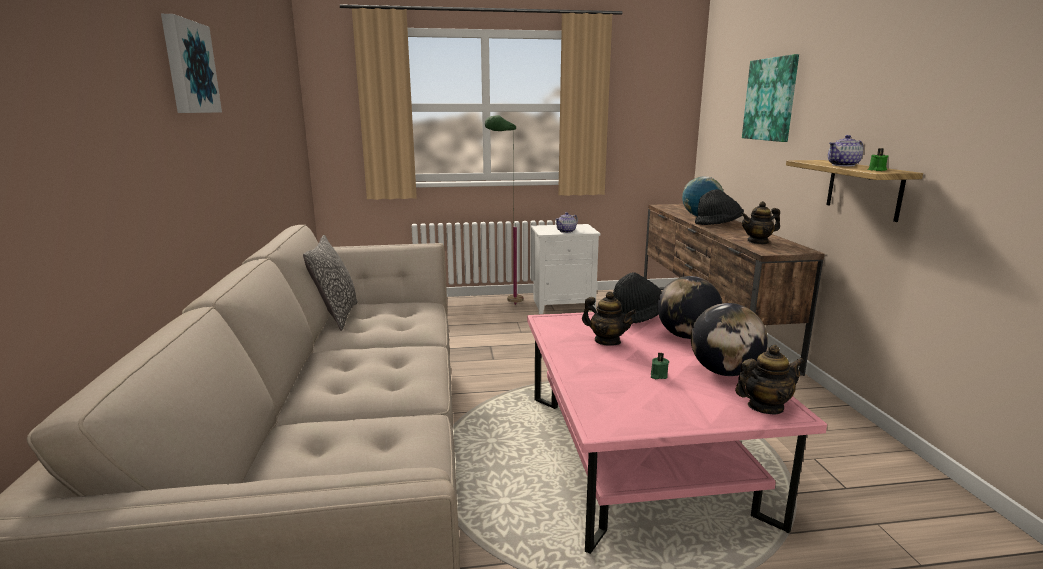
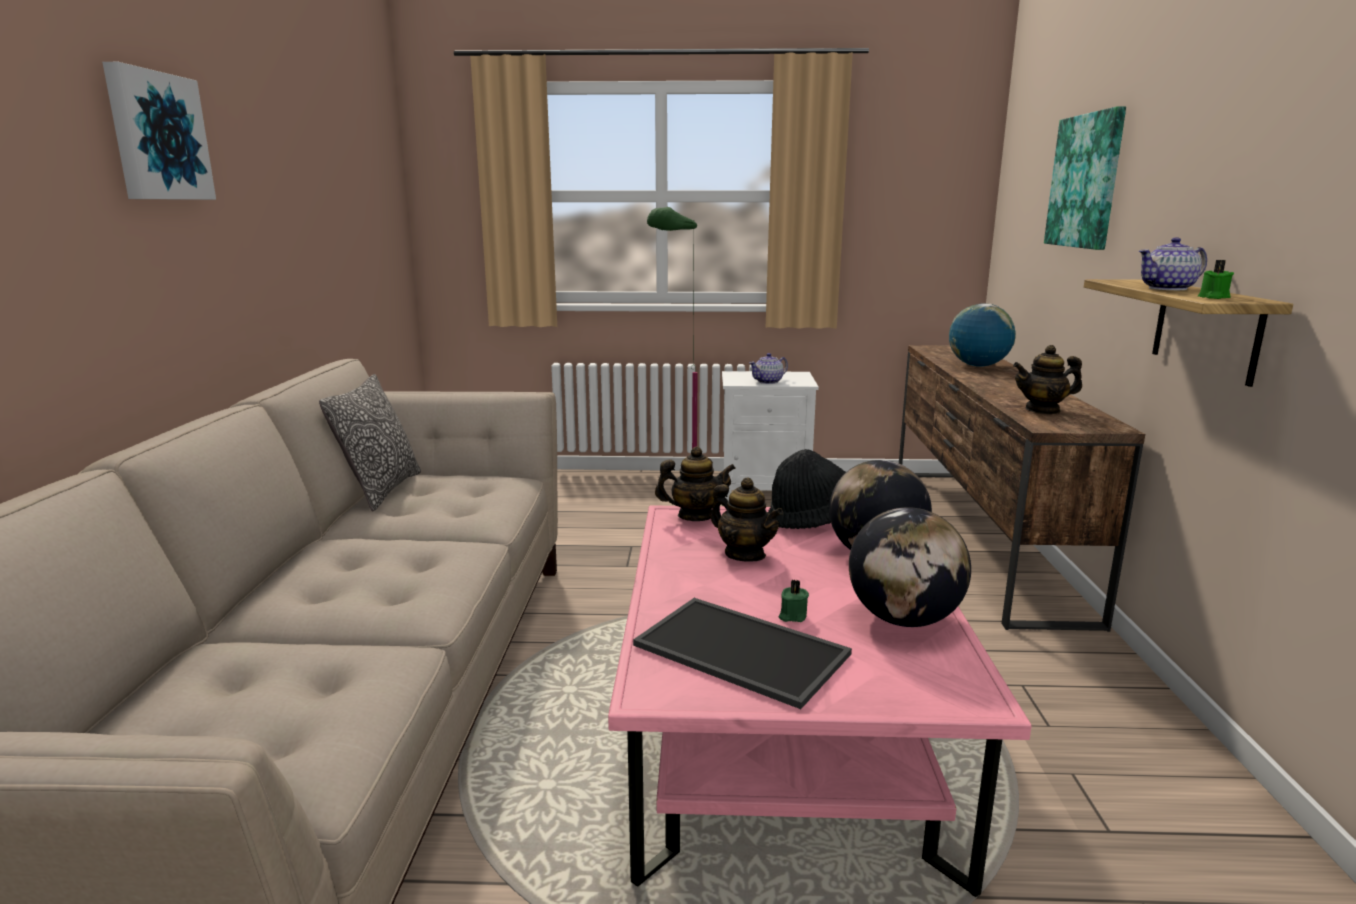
camera: 10 degrees right, 0 degrees up
(642, 397) = (744, 649): none -> tray
(718, 225) = (996, 381): black hat -> none
(765, 407) = (939, 685): teapot -> teapot (695, 516)

